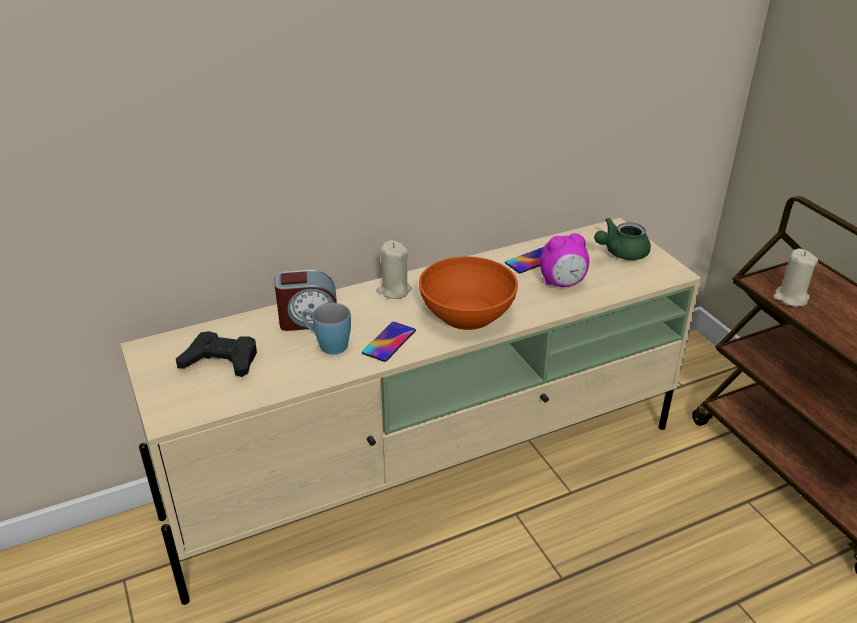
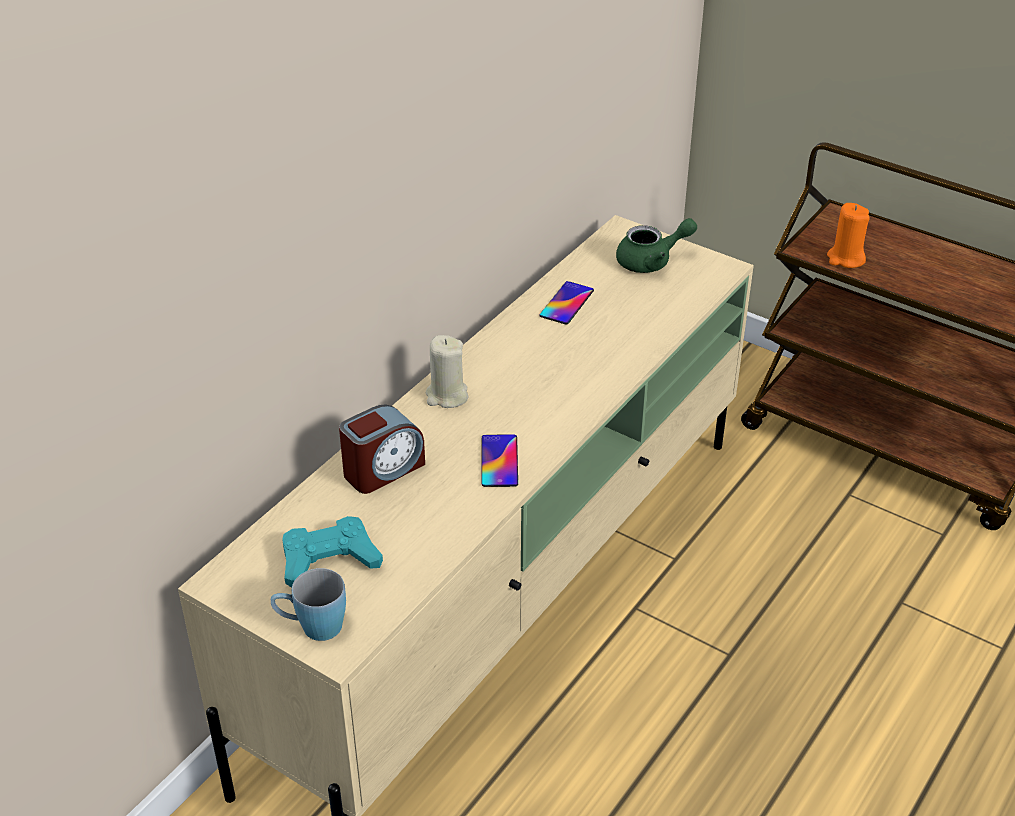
camera: 30 degrees left, 5 degrees up
(221, 360) = (329, 559): black game controller -> turquoise game controller
(327, 344) = (433, 491): blue mug -> blue mug (312, 627)
(466, 314) = (552, 396): orange bowl -> none
(562, 284) = (622, 321): alarm clock -> none
(620, 253) = (651, 261): green teapot -> green teapot turned 135 degrees counterclockwise
(790, 298) = (845, 258): beige candle -> orange candle

